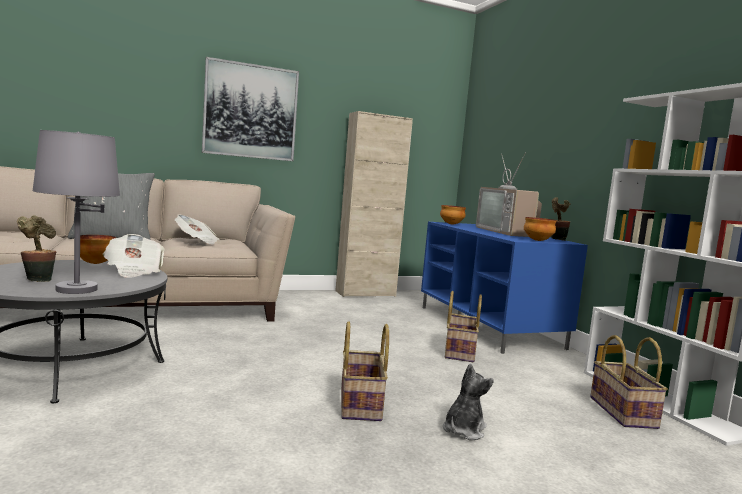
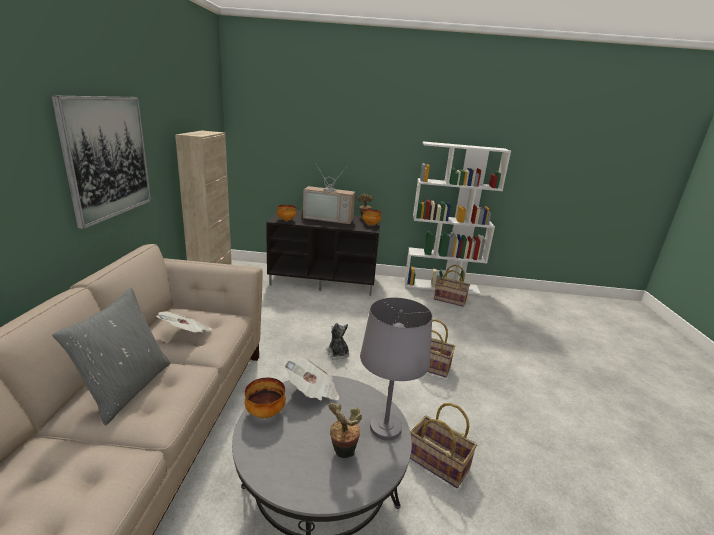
camera: 65 degrees left, 15 degrees up
(459, 352) = (363, 307): basket -> basket (437, 463)
(463, 430) = (462, 346): plush toy -> plush toy (337, 354)
(489, 327) = (324, 280): blue tv stand -> black tv stand

